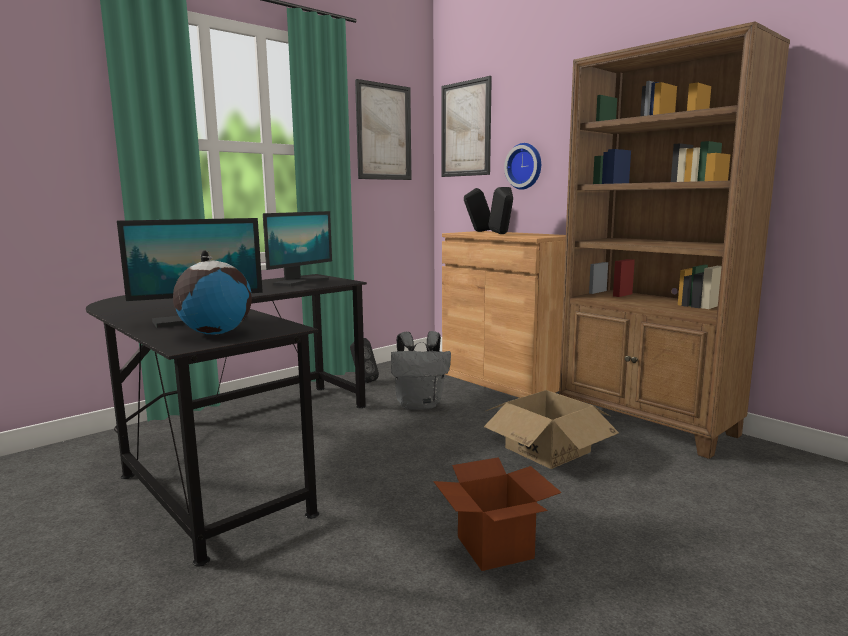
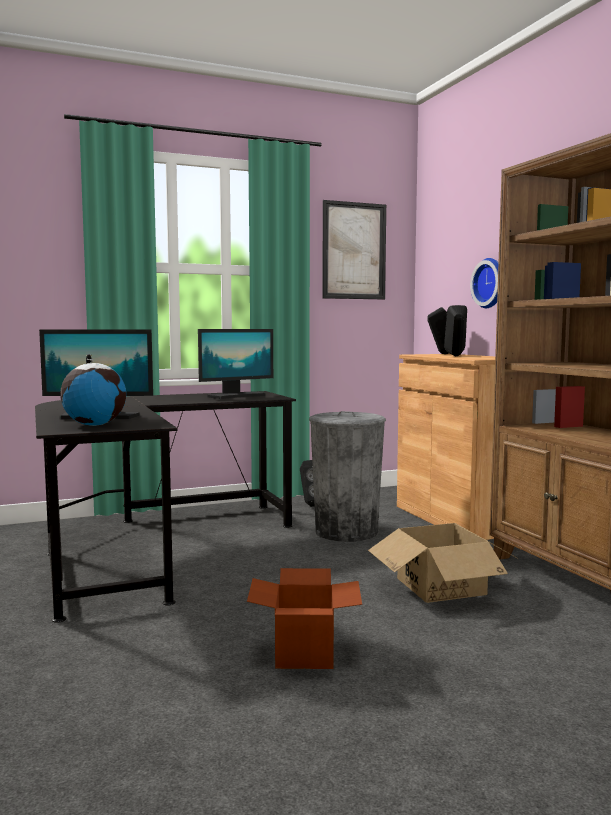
camera: 20 degrees right, 5 degrees down
(420, 405) = (346, 531): grey backpack -> grey trash can
(465, 129) = (441, 245): picture -> none

